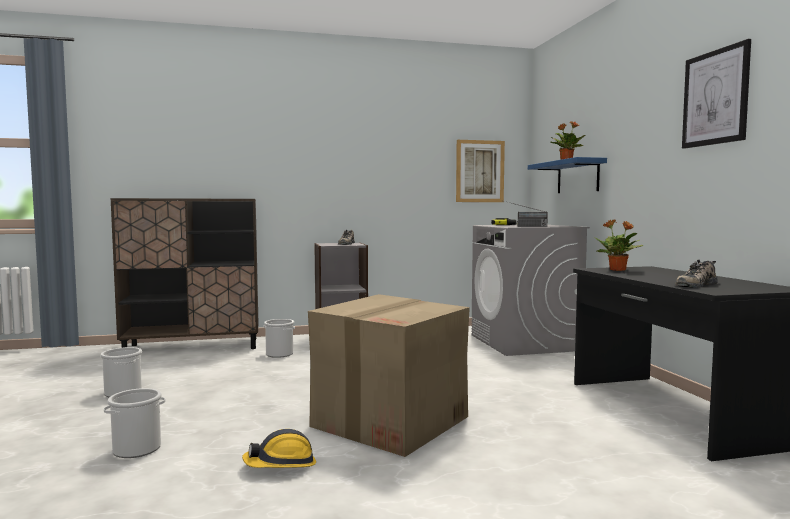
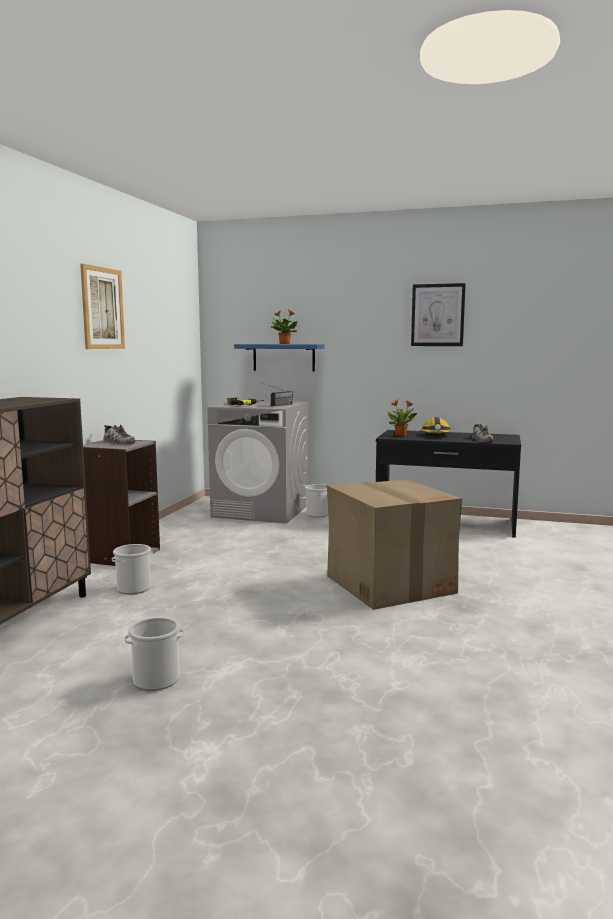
camera: 60 degrees left, 5 degrees up
(137, 449) = (357, 680): bucket -> bucket (317, 514)
(281, 464) = (441, 629): hard hat -> hard hat (436, 435)
(480, 171) = (175, 347): picture -> picture (102, 308)

